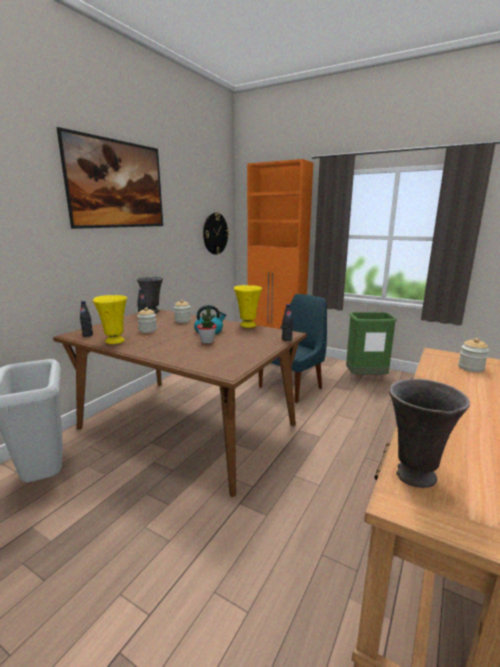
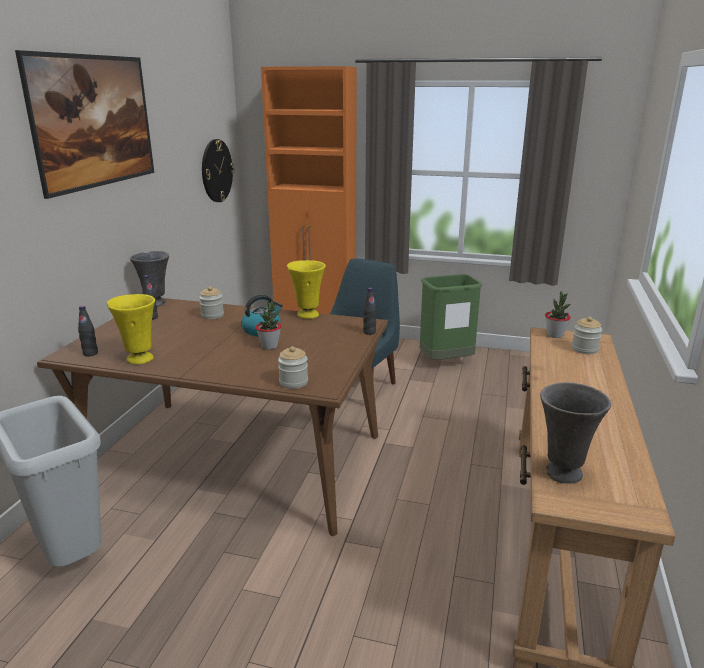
camera: 15 degrees left, 5 degrees up
(148, 330) = (174, 337): jar -> jar (293, 382)
(445, 355) = (555, 335): none -> potted plant

